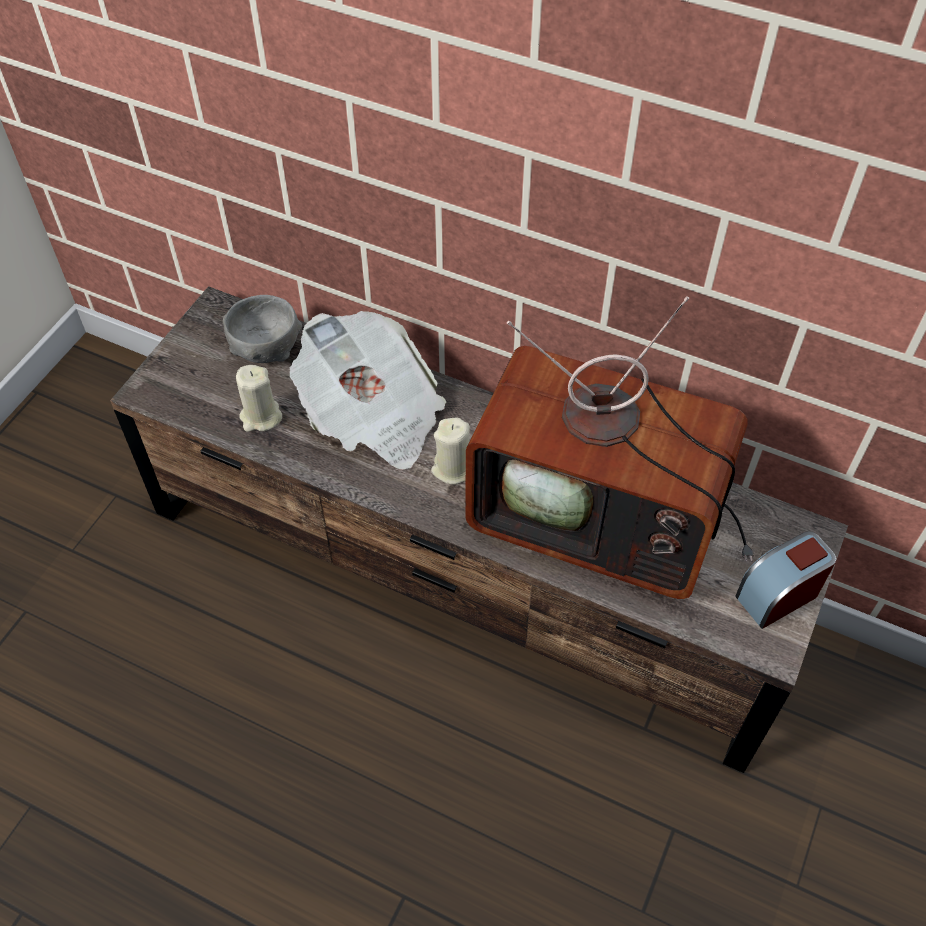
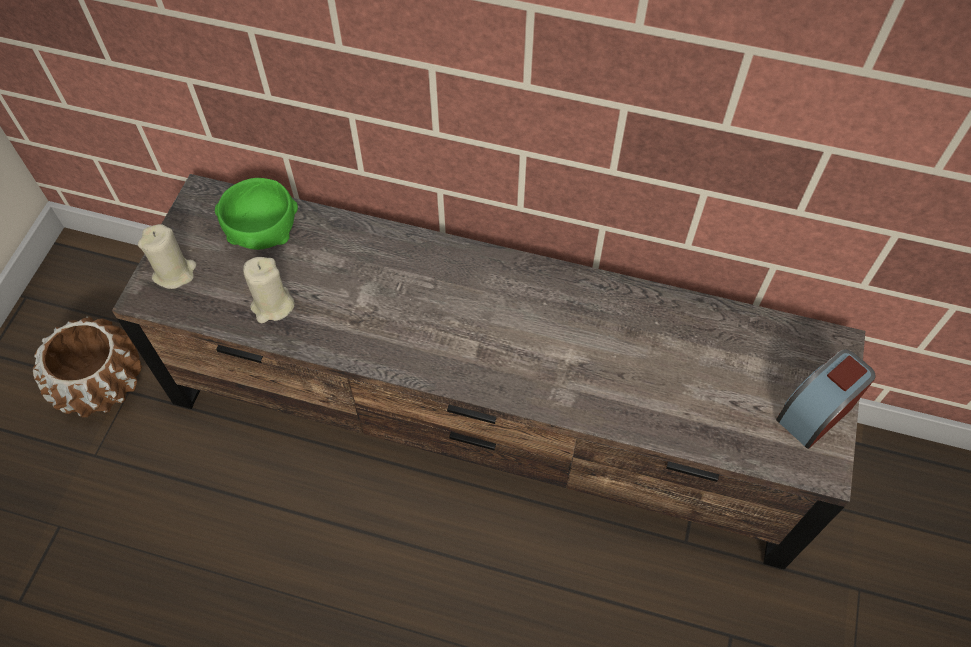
camera: 10 degrees left, 5 degrees up
(92, 483) = (101, 383): none -> brown planter
(266, 349) = (263, 232): grey bowl -> green bowl
(373, 415) = (386, 286): newspaper -> none
(454, 468) = (478, 330): beige candle -> beige candle (174, 273)
(603, 518) = (634, 359): television -> none

